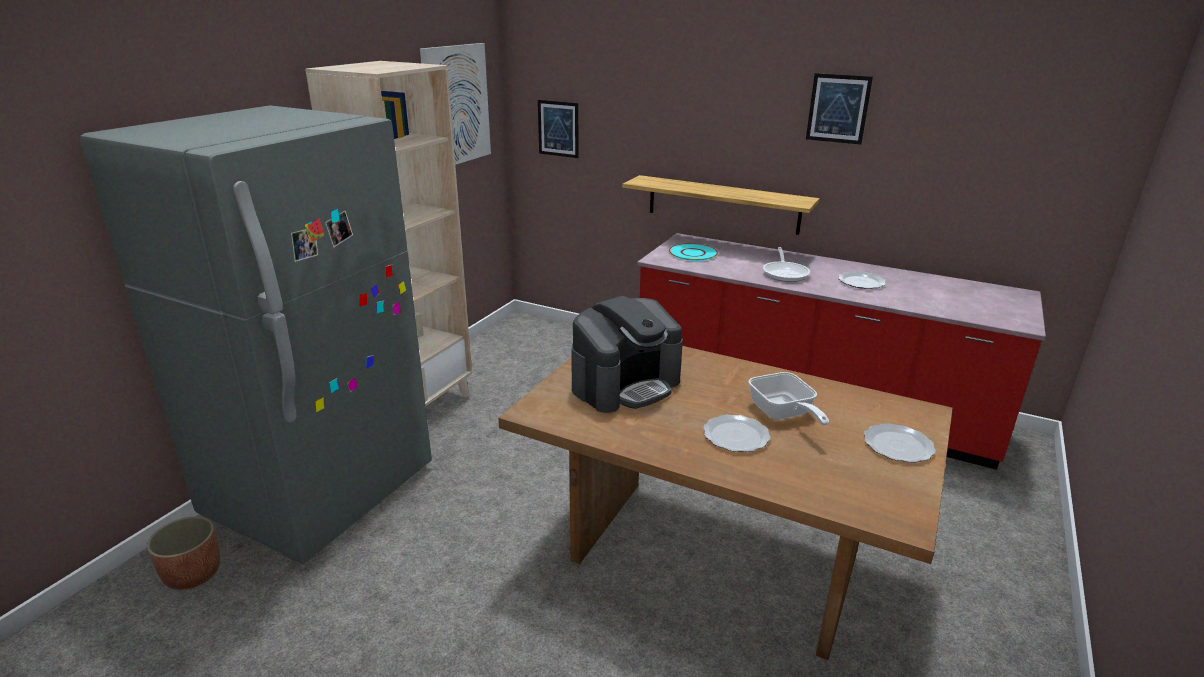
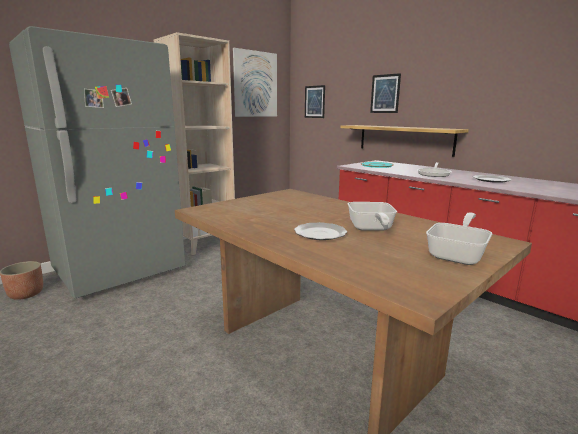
camera: 20 degrees right, 10 degrees down
(625, 385) = (271, 207): coffee machine -> none
(838, 108) = (481, 63): picture -> picture (385, 93)
(899, 445) = (458, 254): plate -> frying pan

